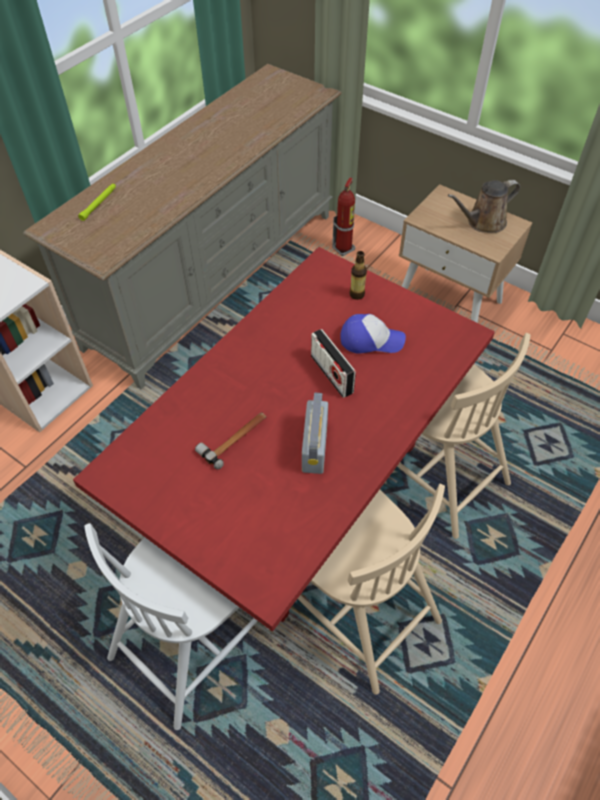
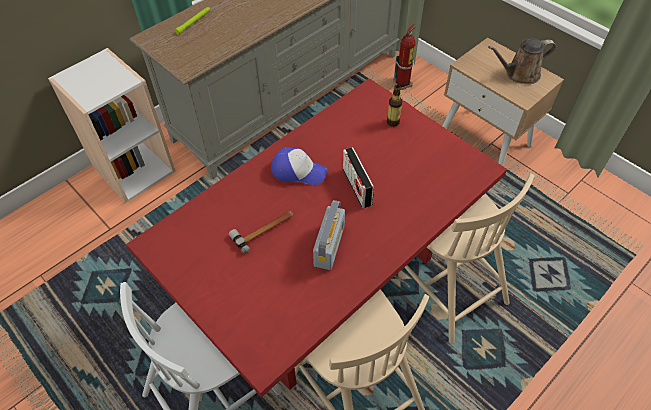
camera: 10 degrees right, 0 degrees up
(371, 339) = (397, 162): cap -> cap (298, 171)

